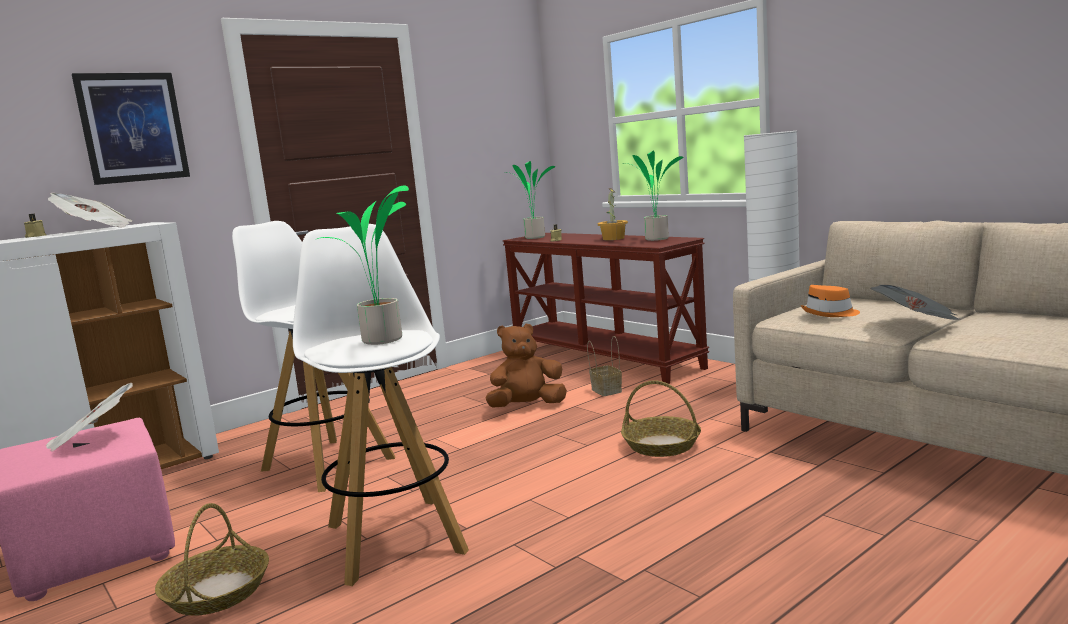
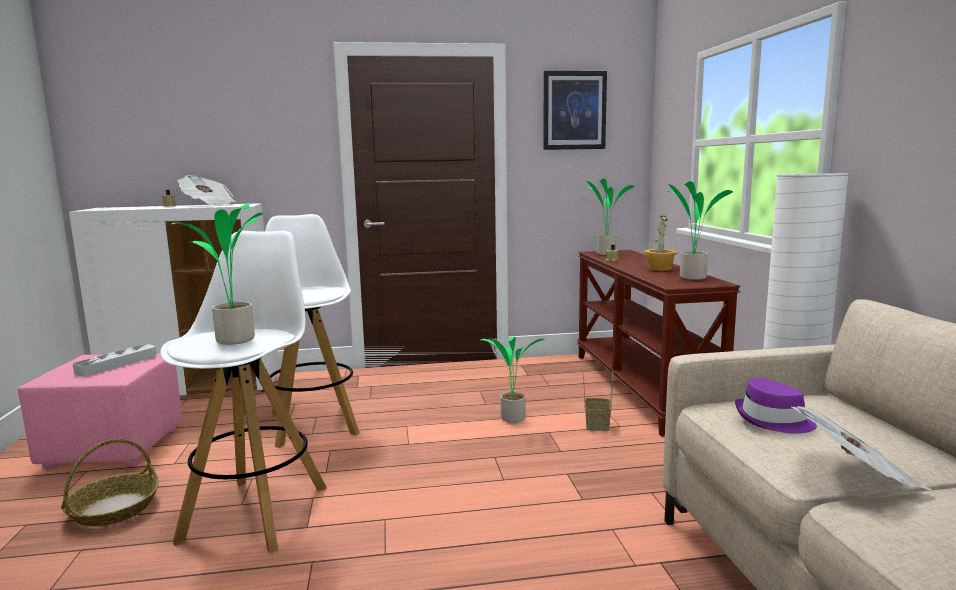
camera: 30 degrees right, 0 degrees up
(92, 440) = (117, 364): newspaper -> grey tray
(133, 127) = (255, 129): picture -> picture (574, 110)
(527, 406) = (511, 419): brown plush toy -> potted plant
(662, 445) = (564, 507): basket -> none
(830, 313) = (773, 420): orange hat -> purple hat

